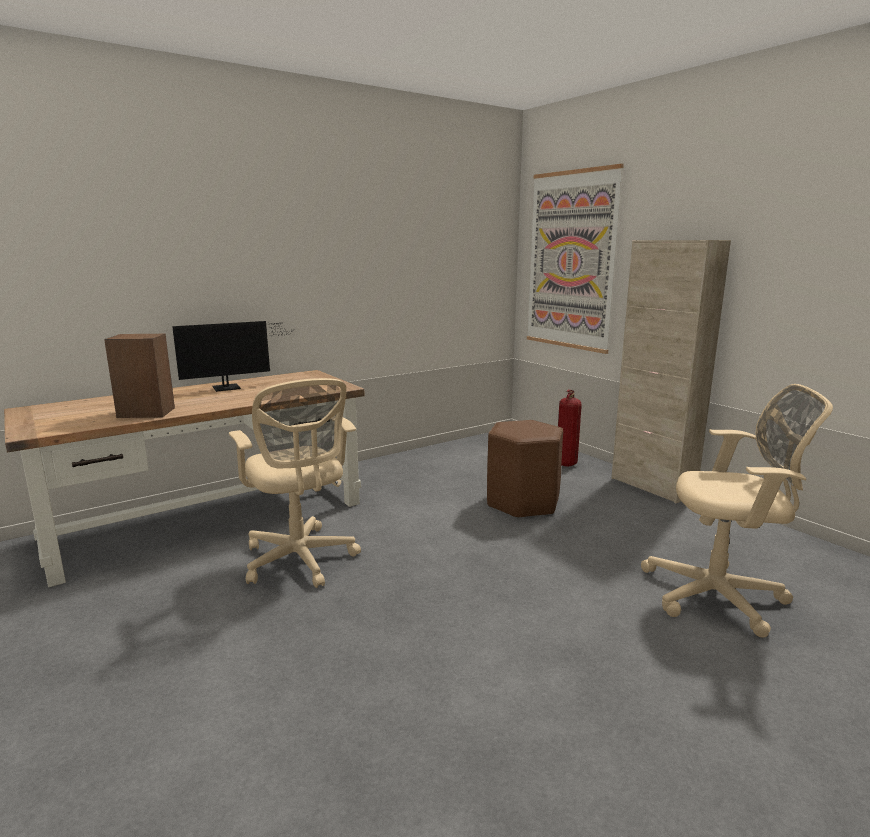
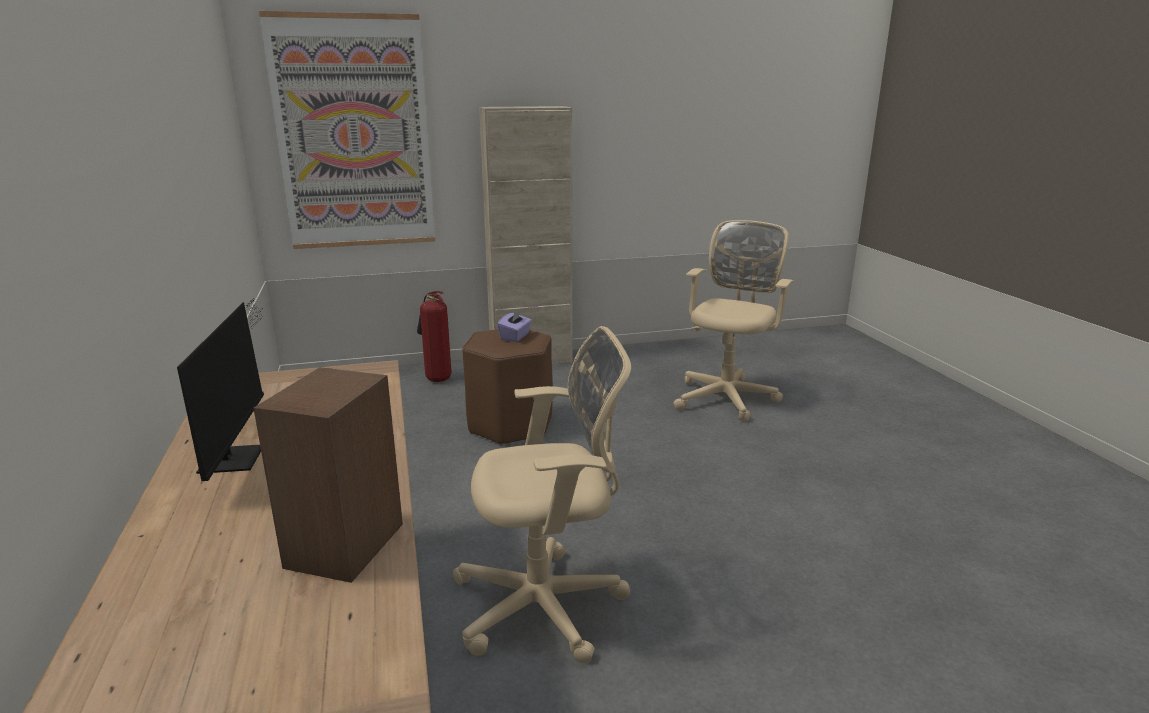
camera: 70 degrees left, 5 degrees up
(534, 429) = (515, 337): none -> purple tissue box

